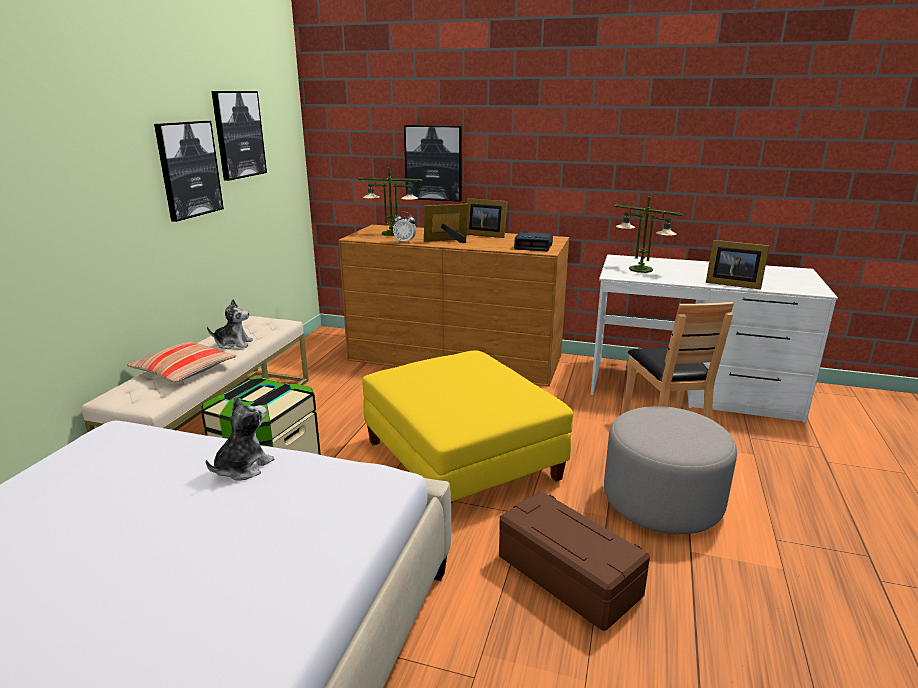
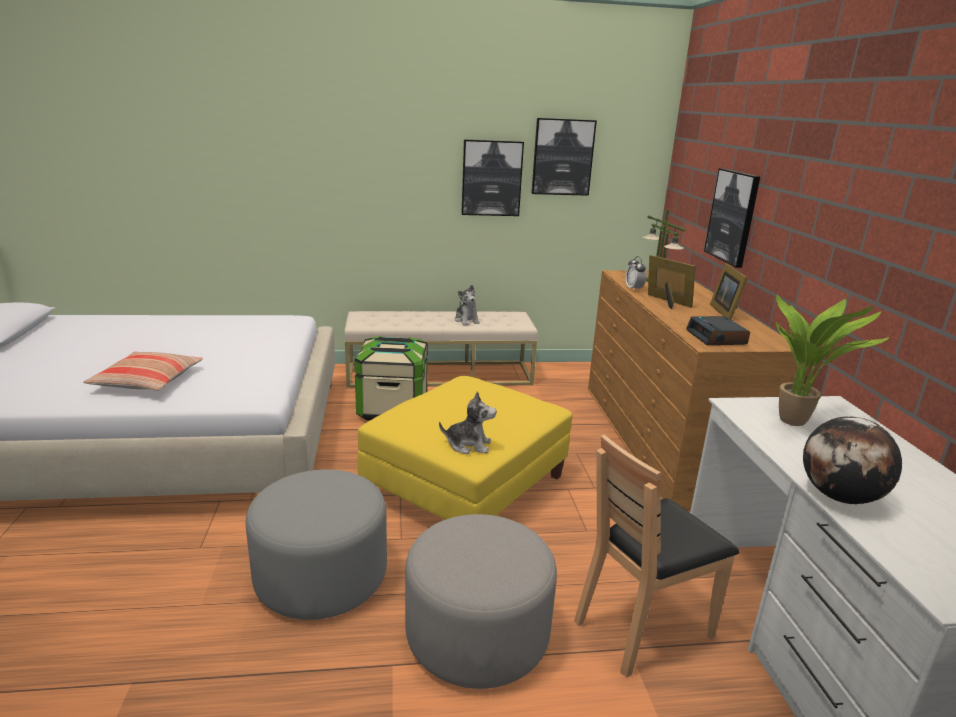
camera: 65 degrees right, 0 degrees up
(184, 371) = (410, 319): pillow -> pillow (147, 381)
(242, 467) = (262, 356): plush toy -> plush toy (468, 445)
(566, 576) = (321, 576): brown storage box -> grey ottoman
(641, 269) = (797, 422): table lamp -> potted plant
(731, 284) = (840, 497): picture frame -> globe

